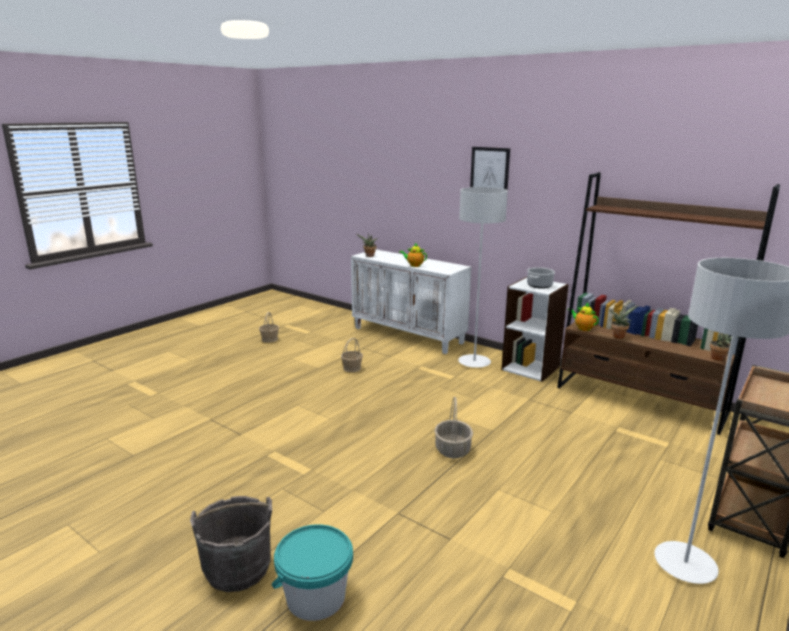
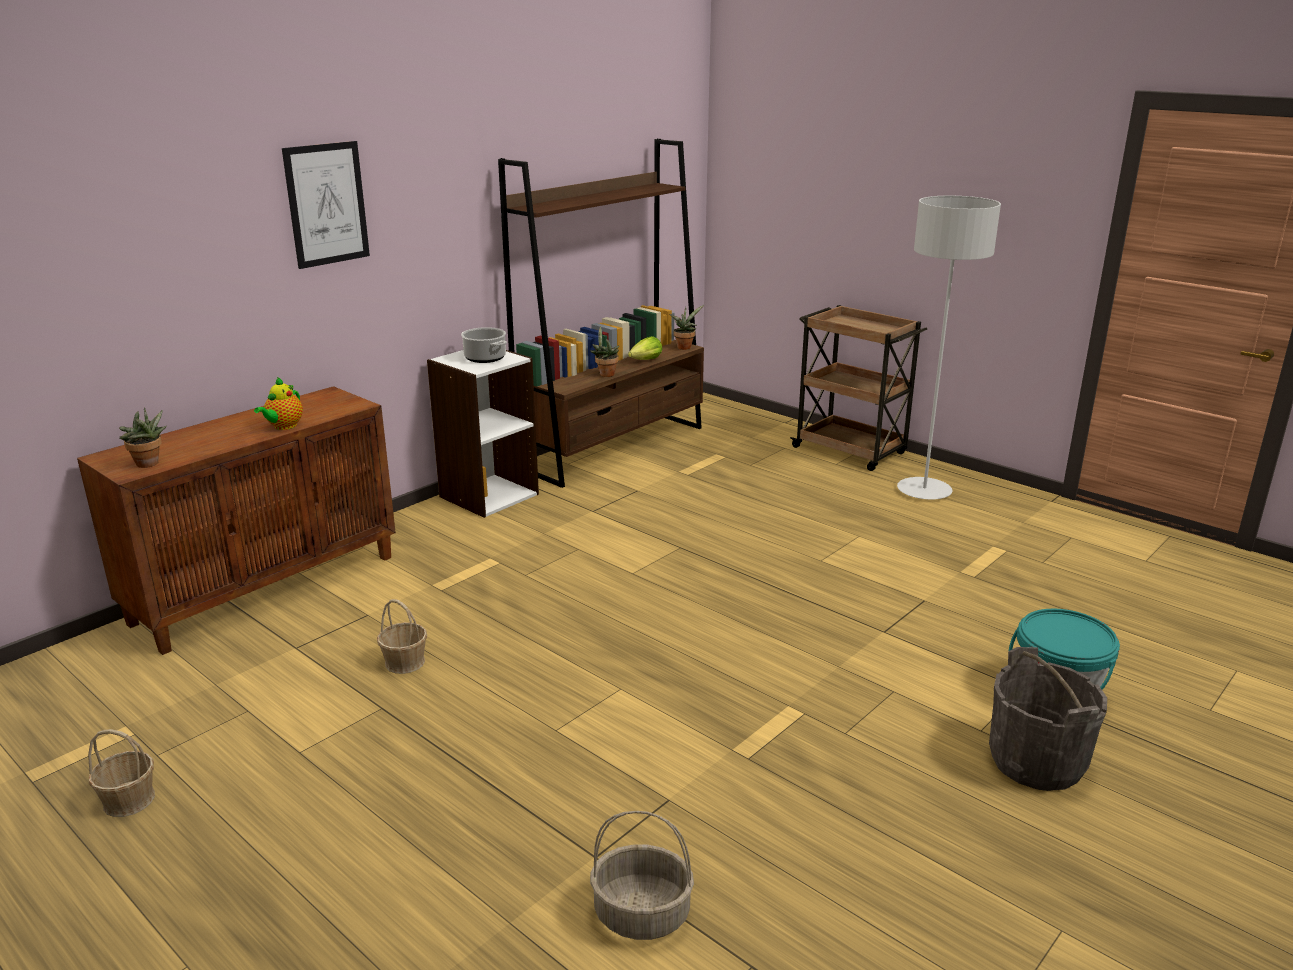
camera: 85 degrees left, 5 degrees up
(409, 335) = (267, 588): white cabinet -> brown cabinet
(452, 449) = (729, 581): basket -> basket (640, 915)
(474, 362) = (443, 536): grey floor lamp -> none
(583, 328) = (569, 386): teapot -> none
(665, 347) = (646, 360): none -> lettuce

